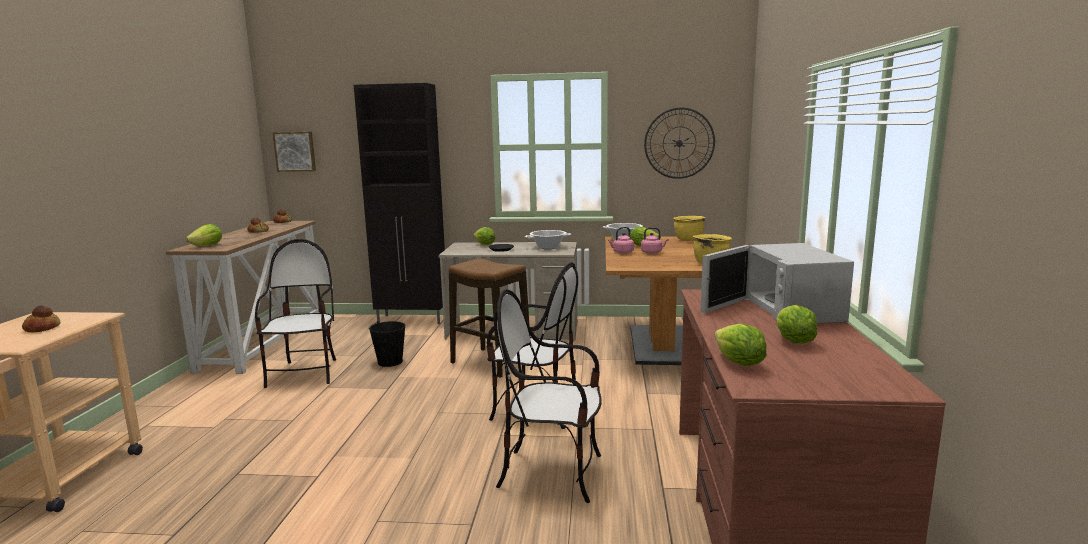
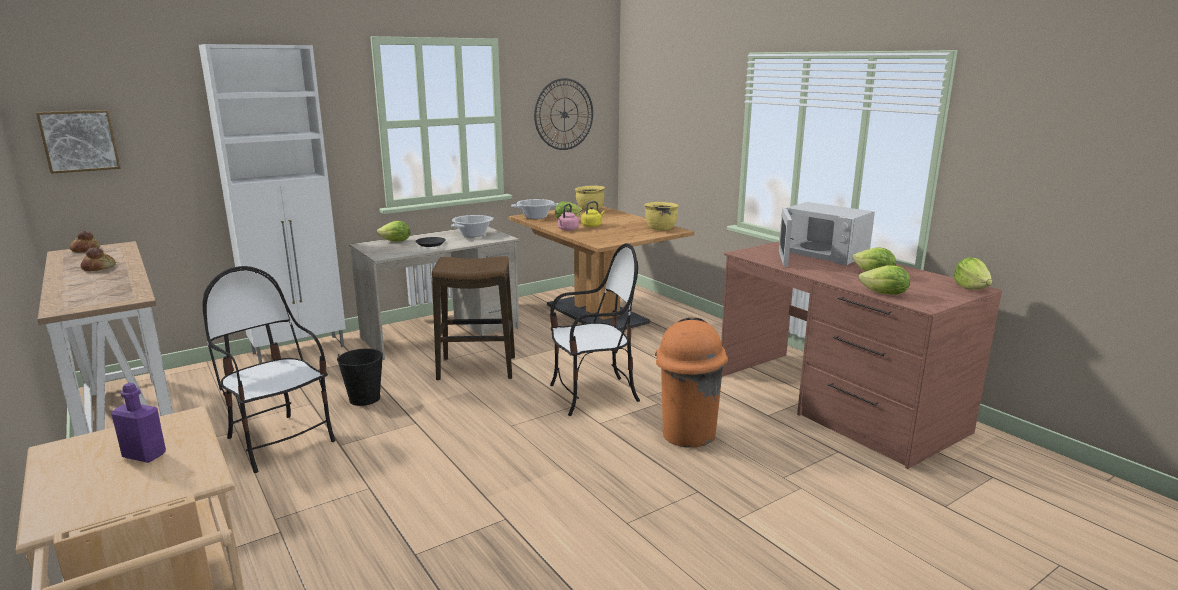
camera: 40 degrees left, 5 degrees up
(42, 328) = (144, 455): bread -> purple bottle
(207, 246) = (93, 299): lettuce -> lettuce (971, 288)
(413, 320) = (300, 350): black cabinet -> white cabinet
(552, 473) = (687, 434): chair -> orange trash can
(652, 252) = (592, 226): pink kettle -> yellow kettle

